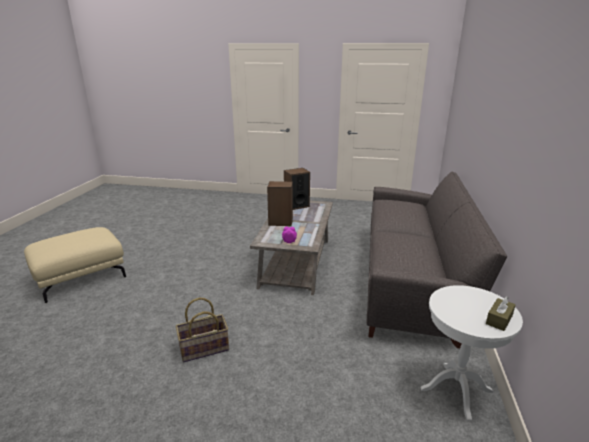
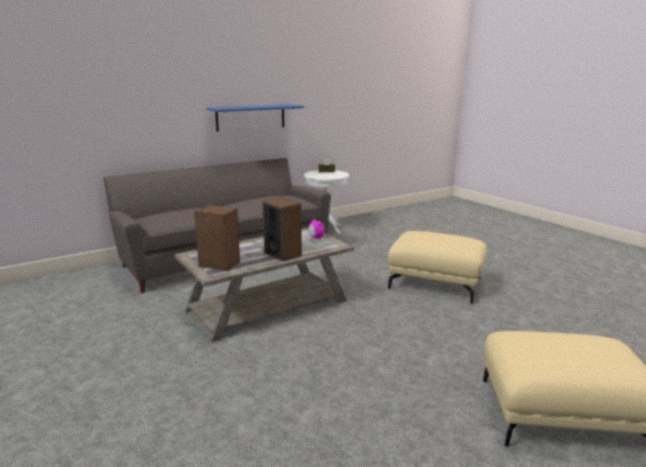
camera: 135 degrees left, 5 degrees down
(204, 349) = (436, 283): basket -> beige ottoman
(508, 170) = (251, 117): none -> blue shelf

